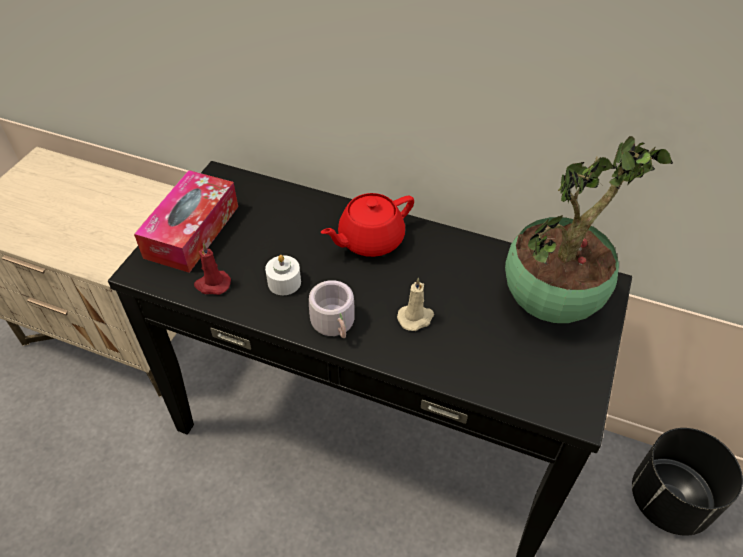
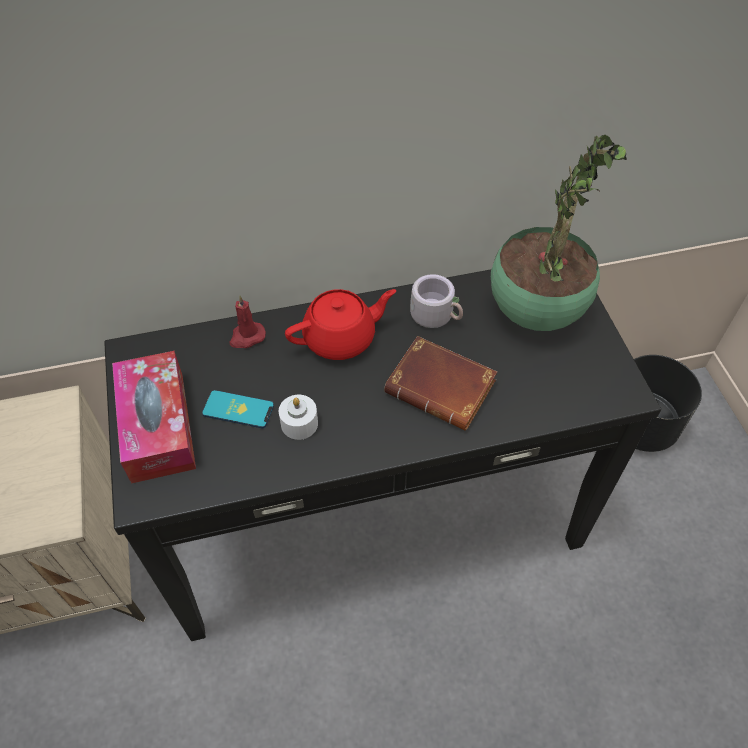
camera: 35 degrees left, 5 degrees up
(212, 284) = (231, 466): red candle -> red candle (247, 337)
(252, 250) = (238, 409): none -> phone
(337, 324) = (382, 434): grey mug -> grey mug (437, 314)
(369, 240) = (341, 338): red teapot -> red teapot turned 135 degrees counterclockwise
(416, 318) = (444, 388): beige candle -> brown book

